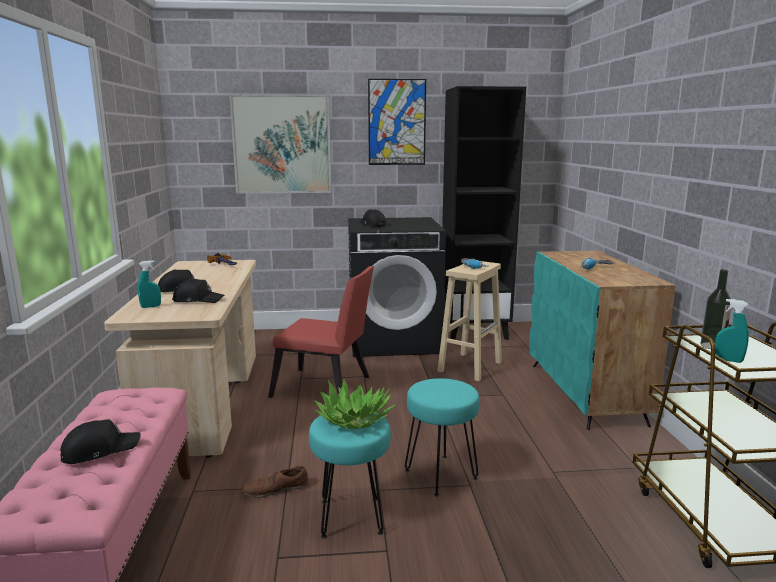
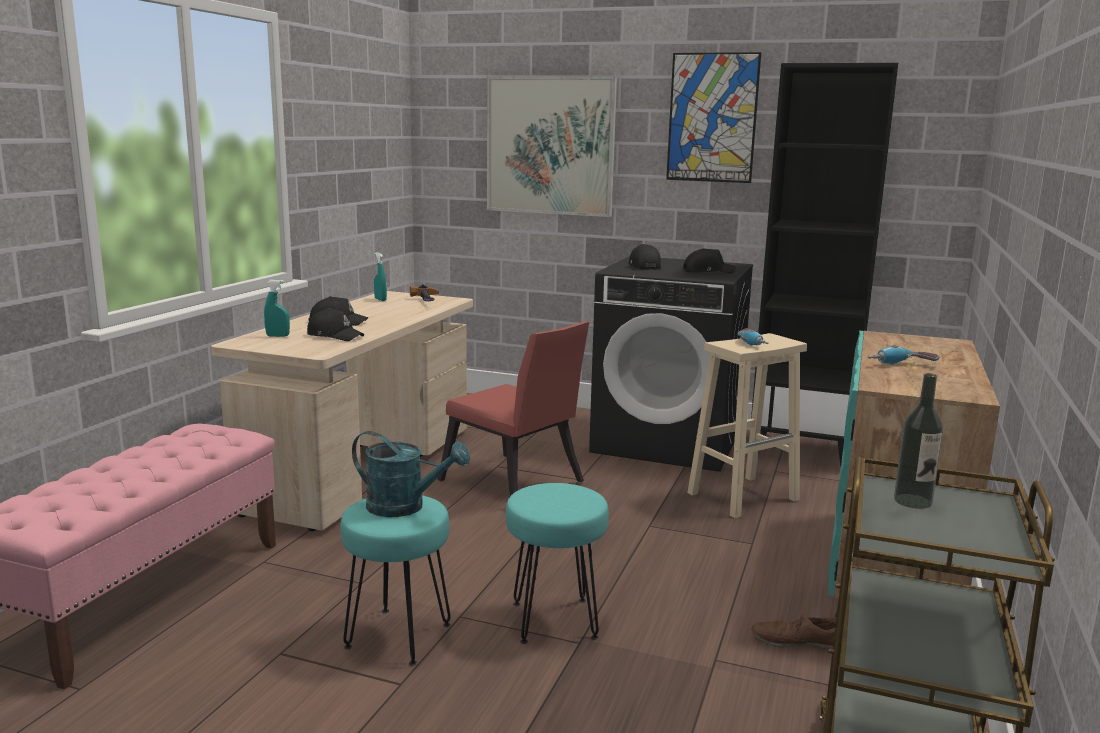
camera: 25 degrees right, 0 degrees up
(100, 450) = (119, 477): black cap -> black cap (707, 271)
(275, 489) = (346, 583): brown shoe -> brown shoe (797, 641)
(354, 419) = (405, 507): potted plant -> turquoise watering can
(728, 360) = (898, 524): turquoise spray bottle -> turquoise spray bottle (380, 300)

